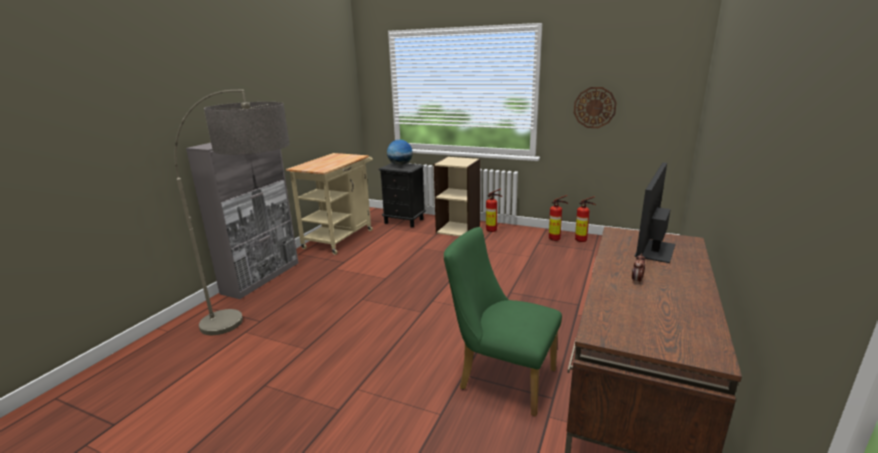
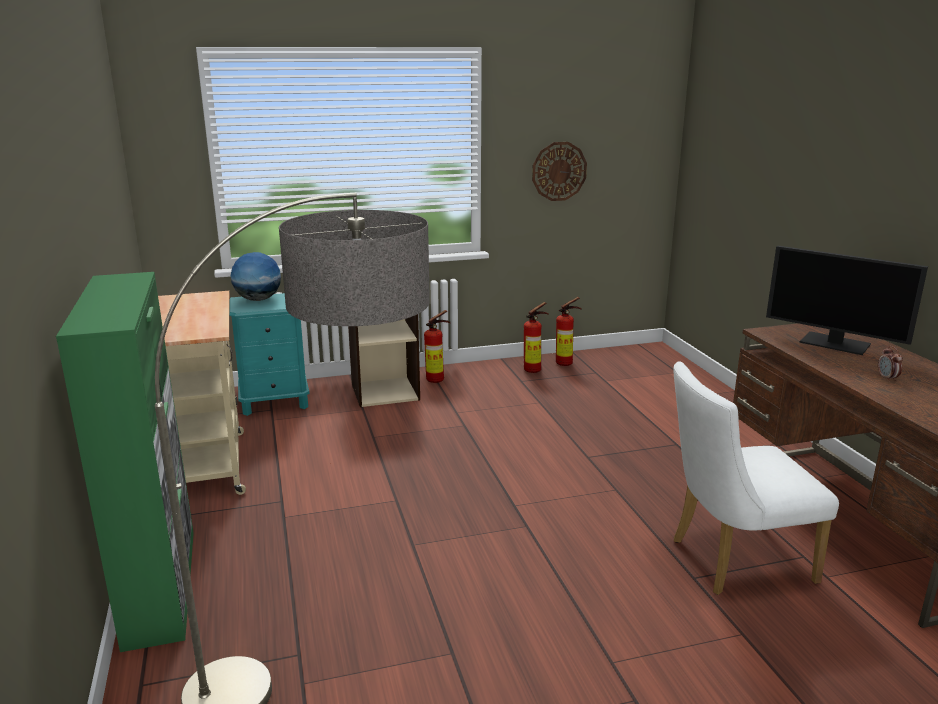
camera: 40 degrees left, 0 degrees up
(262, 277) = (161, 585): grey cabinet -> green cabinet
(404, 221) = (275, 402): black nightstand -> turquoise nightstand
(500, 377) = (731, 561): green chair -> white chair
(654, 250) = (835, 343): monitor -> monitor turned 45 degrees counterclockwise

